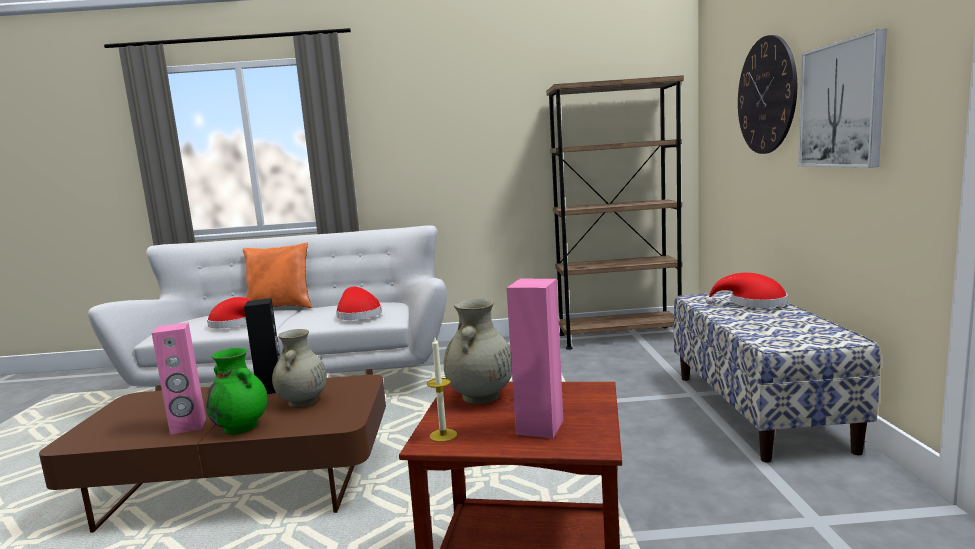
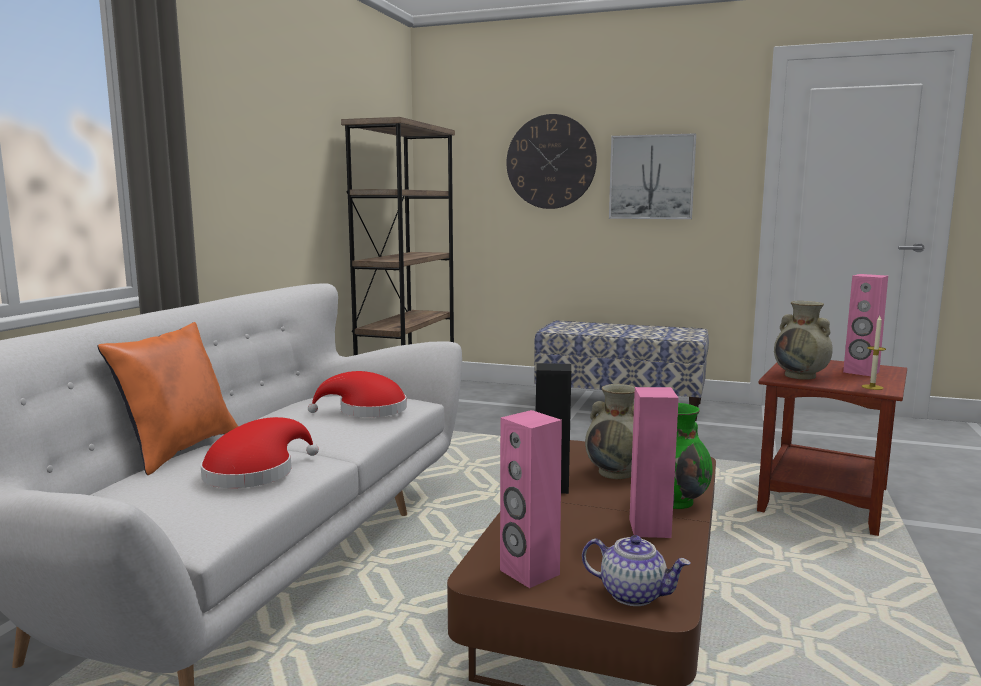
camera: 70 degrees left, 0 degrees up
(91, 434) = (633, 594): none -> teapot
(133, 406) = (529, 572): none -> pink speaker
(753, 303) = (592, 326): red hat -> none

